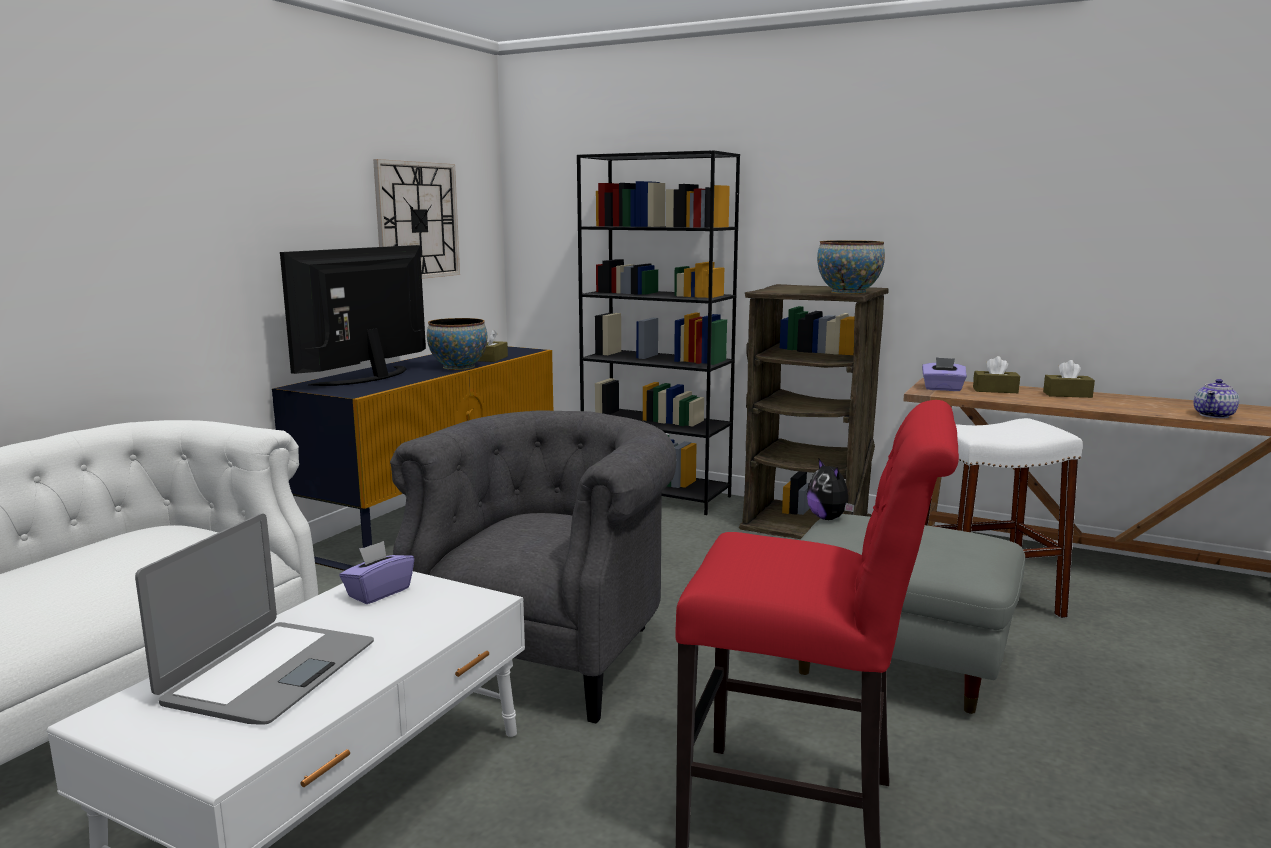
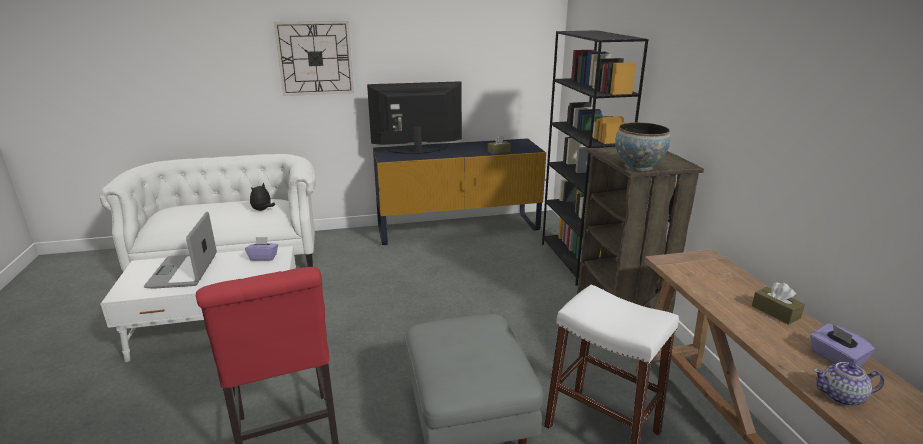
camera: 50 degrees right, 10 degrees up
(269, 673) = (184, 271): laptop -> laptop turned 105 degrees clockwise
(417, 220) = (483, 64): wall clock -> wall clock (315, 58)
(458, 367) = (467, 154): bowl -> none
(550, 651) = (366, 316): grey armchair -> none
(829, 518) = (480, 316): plush toy -> plush toy (262, 210)
(942, 389) = (687, 264): purple tissue box -> purple tissue box (835, 359)
(995, 390) = (725, 282): brown tissue box -> none

